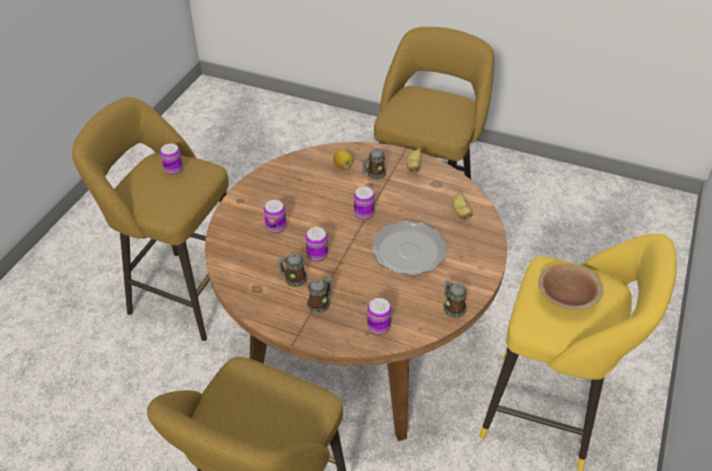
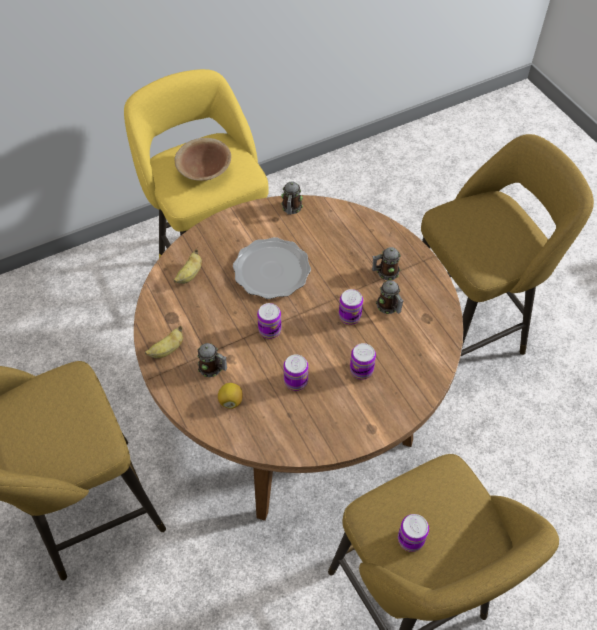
camera: 140 degrees left, 10 degrees up
(378, 327) = (358, 229): can -> can (296, 381)

